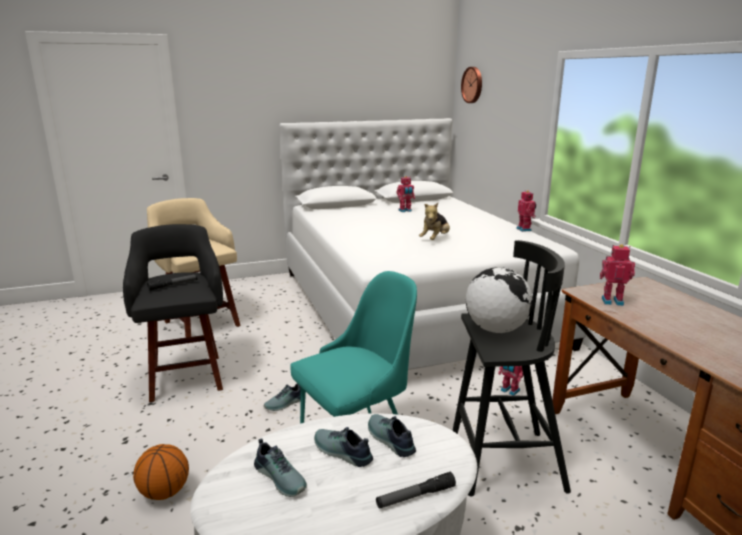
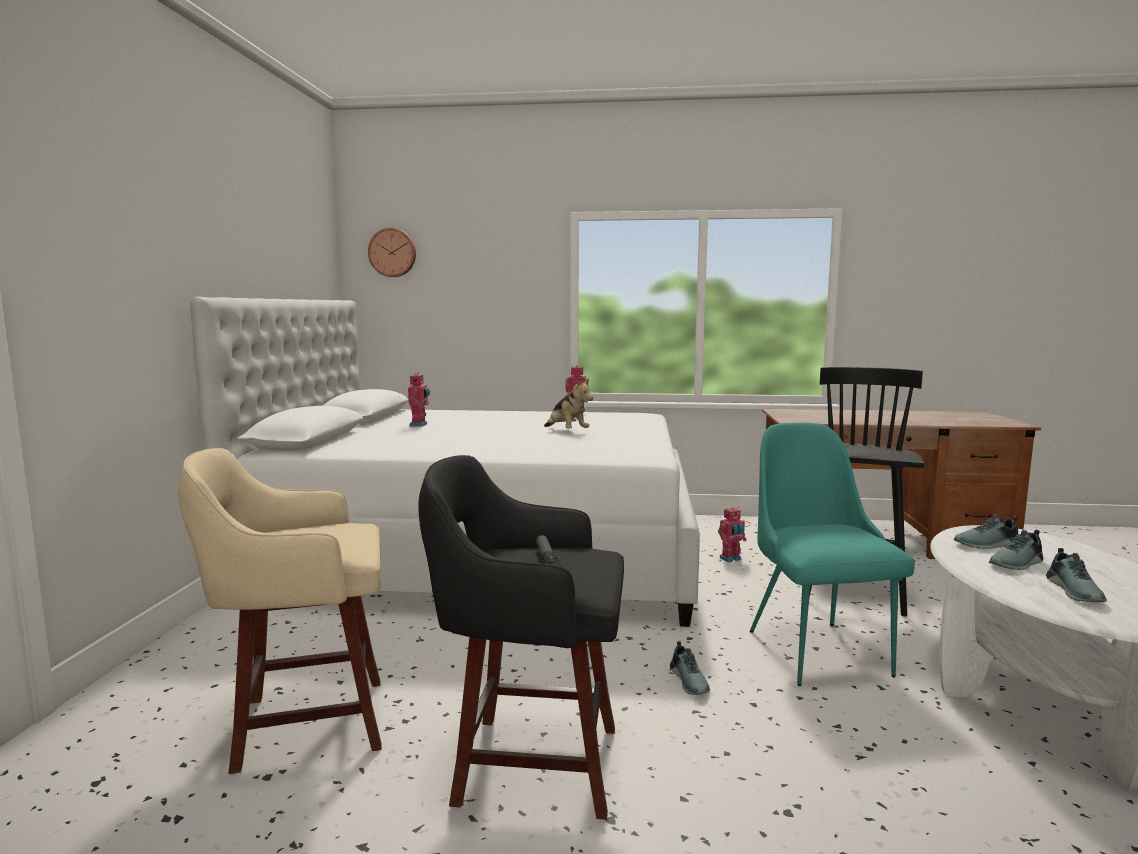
camera: 65 degrees left, 10 degrees down
(164, 492) = (901, 817): basketball -> none
(281, 477) = (1076, 591): shoe -> shoe turned 120 degrees clockwise
(415, 496) = (1078, 550): flashlight -> none
(495, 329) = (853, 452): globe -> none
(612, 301) = (816, 419): toy robot -> none

